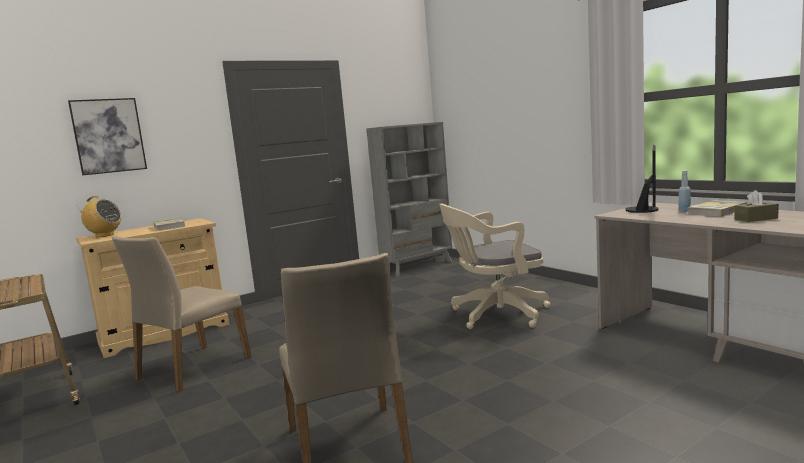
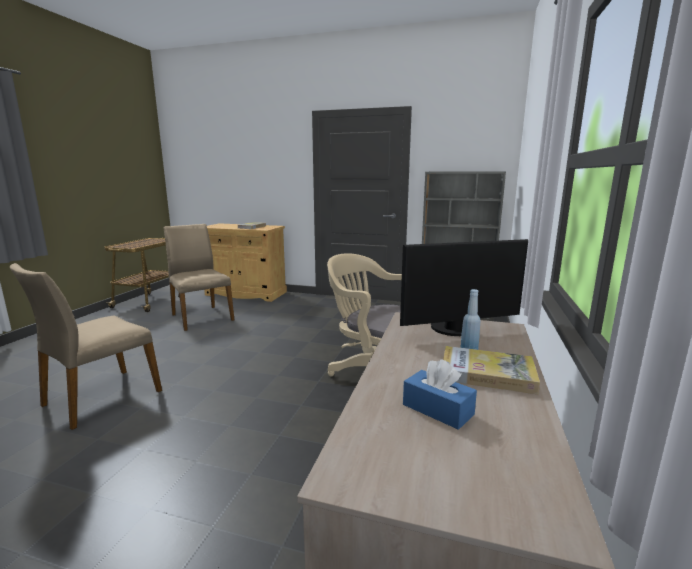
camera: 50 degrees right, 5 degrees up
(104, 235) = (223, 225): radio -> none
(108, 136) = (239, 163): picture -> none
(192, 368) = (201, 317): beige chair -> beige chair turned 60 degrees clockwise
(756, 219) = (437, 409): brown tissue box -> blue tissue box

